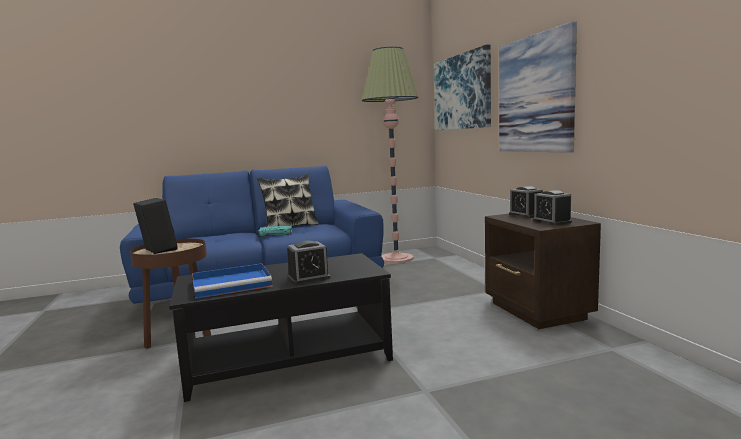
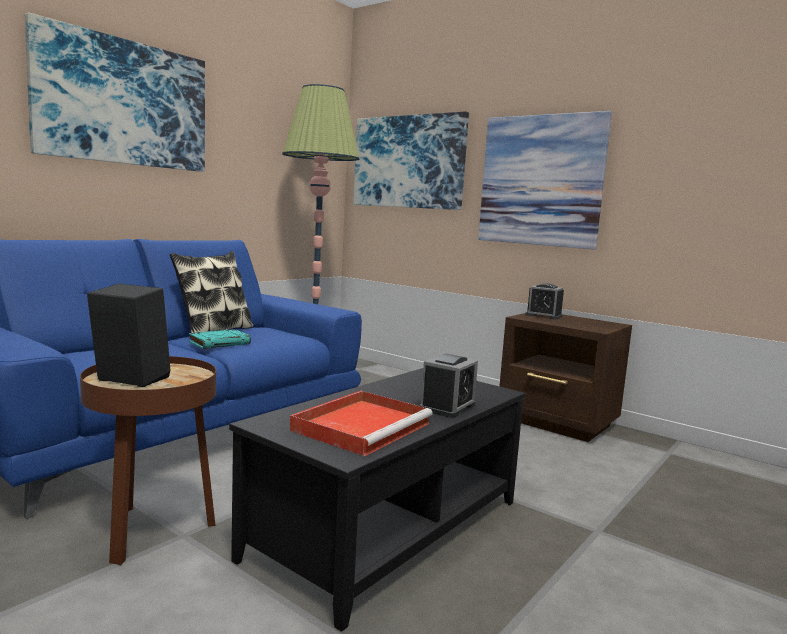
camera: 35 degrees left, 0 degrees up
(233, 284) = (363, 426): blue tray -> red tray
(250, 88) = (123, 103): none -> picture
(552, 221) = (589, 323): alarm clock -> none

